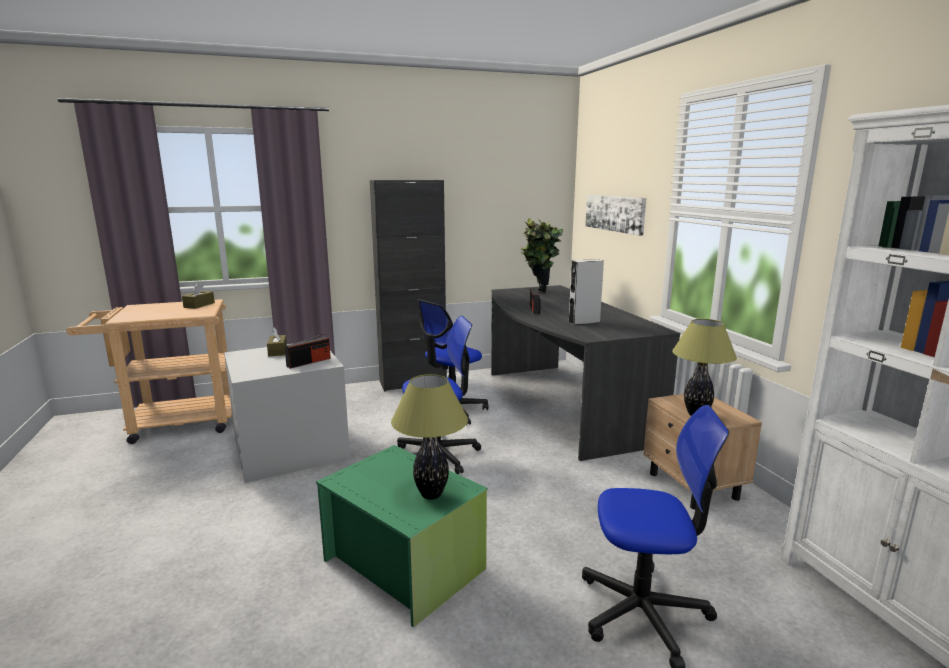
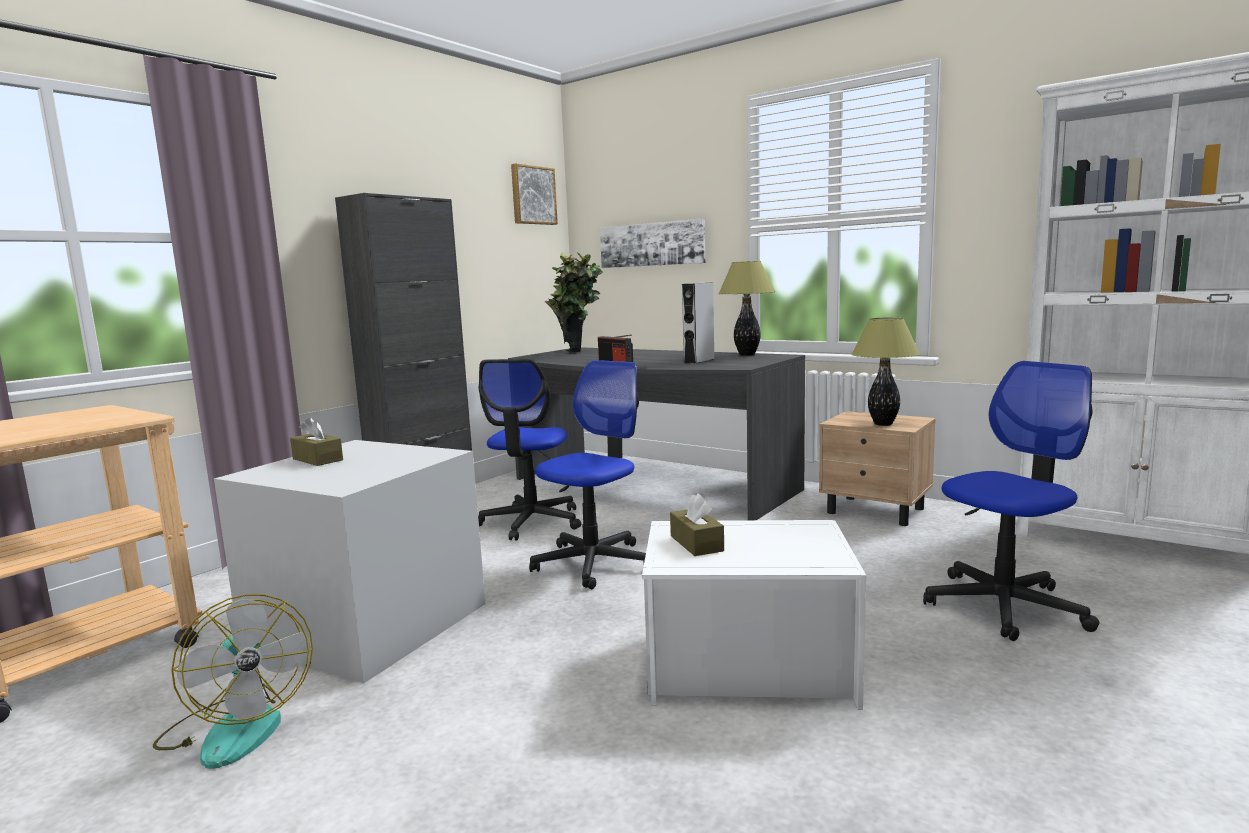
camera: 35 degrees left, 5 degrees down
(181, 483) = (236, 727): none -> fan
(199, 305) = (89, 413): brown tissue box -> brown tissue box (696, 543)
(309, 362) = (408, 457): radio -> none
(405, 563) = (747, 665): green storage box -> white storage box
(431, 494) = (797, 540): table lamp -> table lamp (746, 355)
(539, 167) = (532, 195): none -> picture

